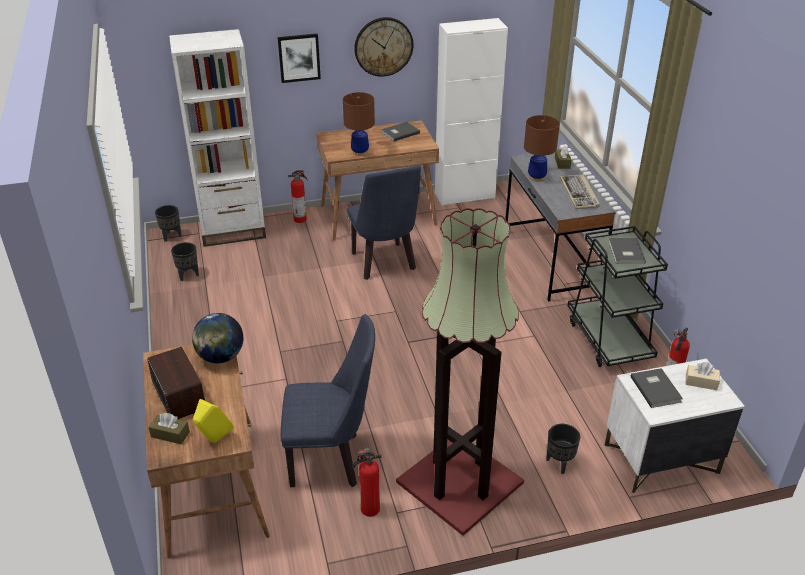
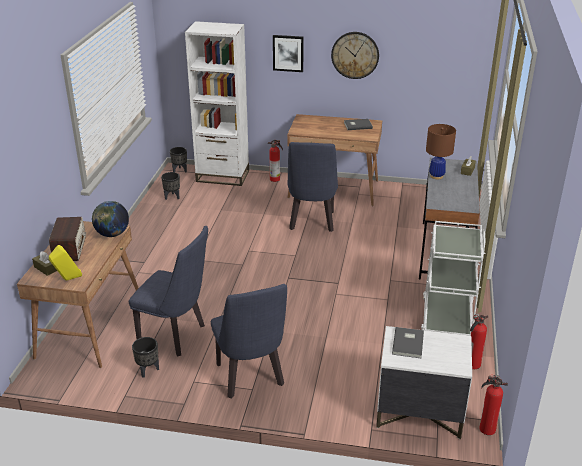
camera: 25 degrees right, 5 degrees down
(360, 152) = (316, 132): brown table lamp -> none
(368, 509) = (177, 373): fire extinguisher -> fire extinguisher (486, 429)
(460, 484) = (251, 379): floor lamp -> blue chair
(464, 195) = (412, 190): white cabinet -> none
(559, 464) = (335, 390): black planter -> black planter (147, 370)
(579, 193) = (461, 194): keyboard -> none
(608, 339) = (447, 318): black cart -> white cart
(625, 252) = (458, 242): grey book -> none
(701, 382) = (450, 350): beige tissue box -> none

